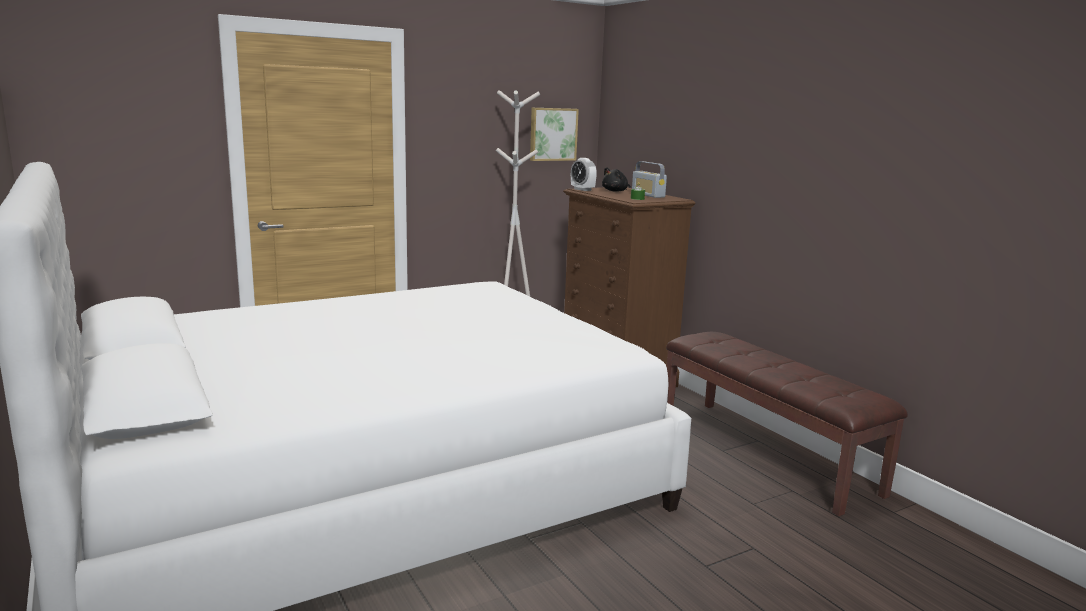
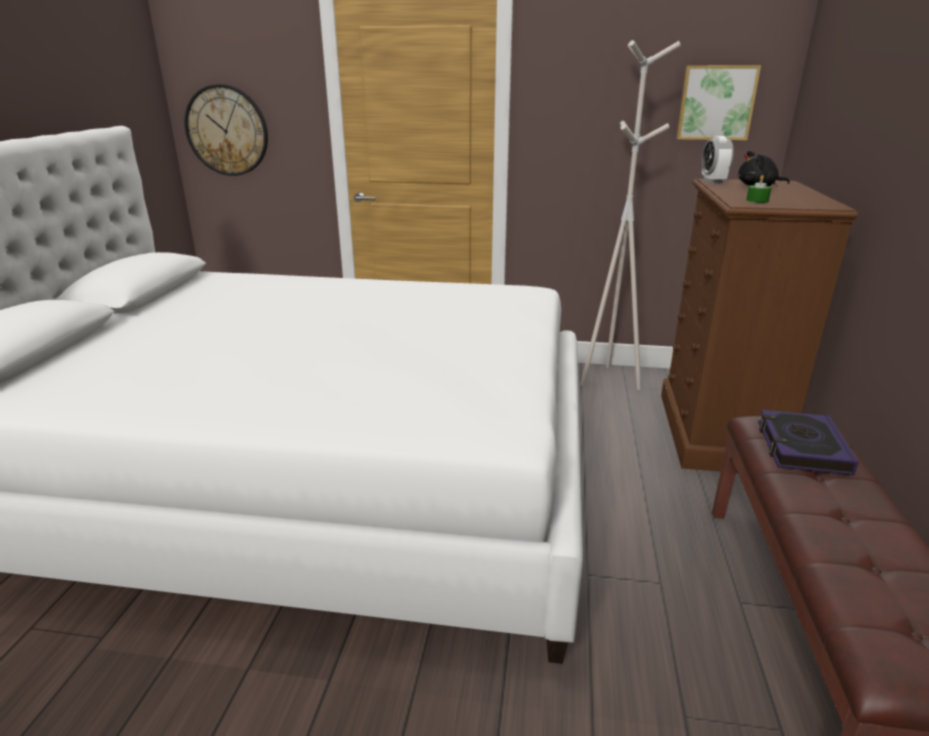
camera: 40 degrees right, 10 degrees up
(97, 164) = (227, 131): none -> wall clock
(648, 195) = (794, 196): radio -> none
(722, 344) = (801, 447): none -> book

